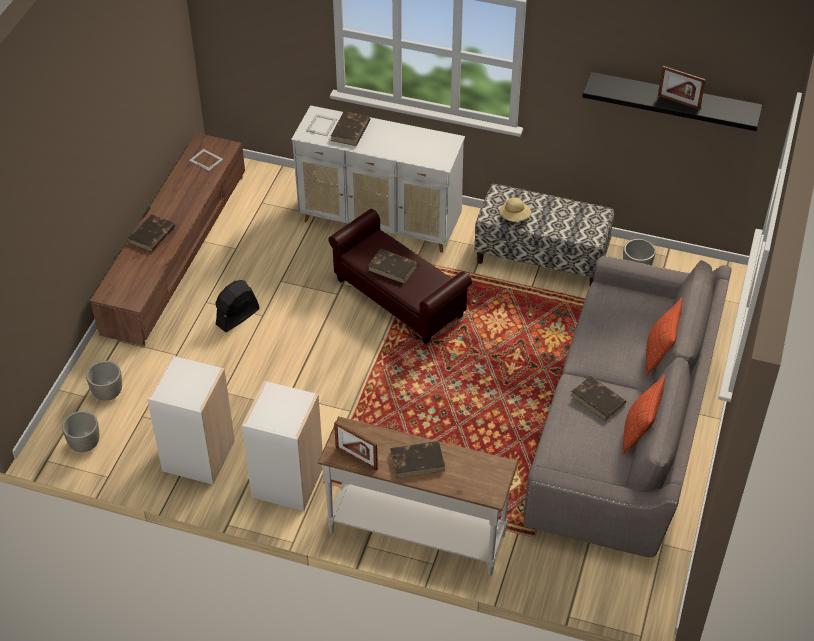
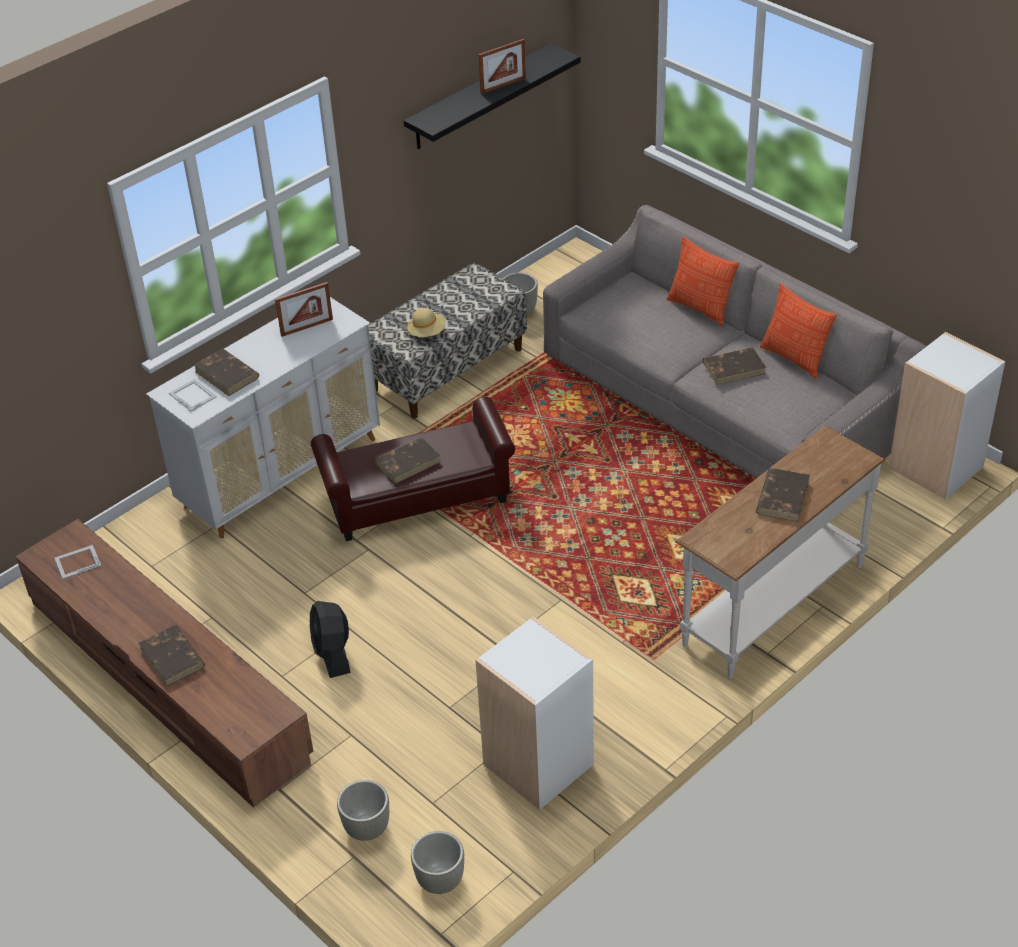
camera: 60 degrees left, 5 degrees down
(287, 481) = (632, 692): bookcase -> bookcase (935, 467)
(356, 458) = (750, 544): picture frame -> picture frame (307, 327)

